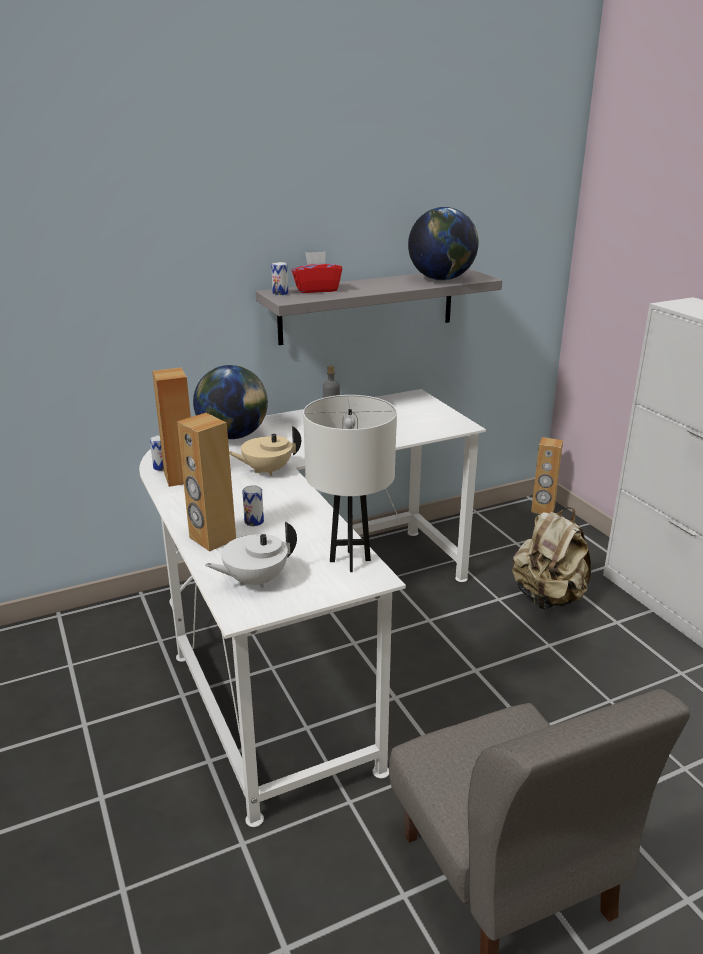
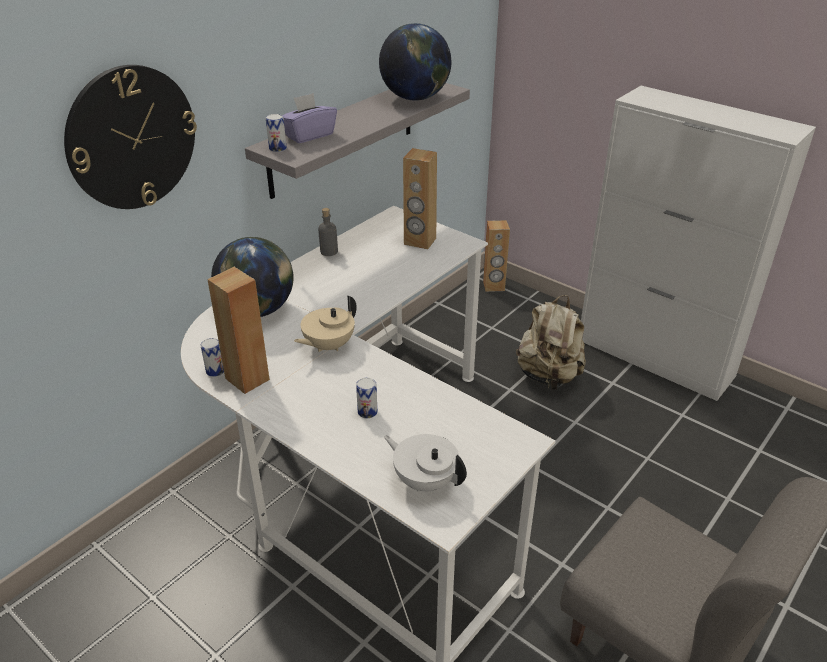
camera: 25 degrees left, 10 degrees up
(143, 255) = (131, 138): none -> wall clock
(212, 539) = (344, 445): brown speaker -> brown speaker (419, 241)
(255, 580) = (425, 480): white teapot -> white teapot turned 90 degrees clockwise
(316, 290) = (309, 135): red tissue box -> purple tissue box
(349, 561) = (490, 430): white table lamp -> none

